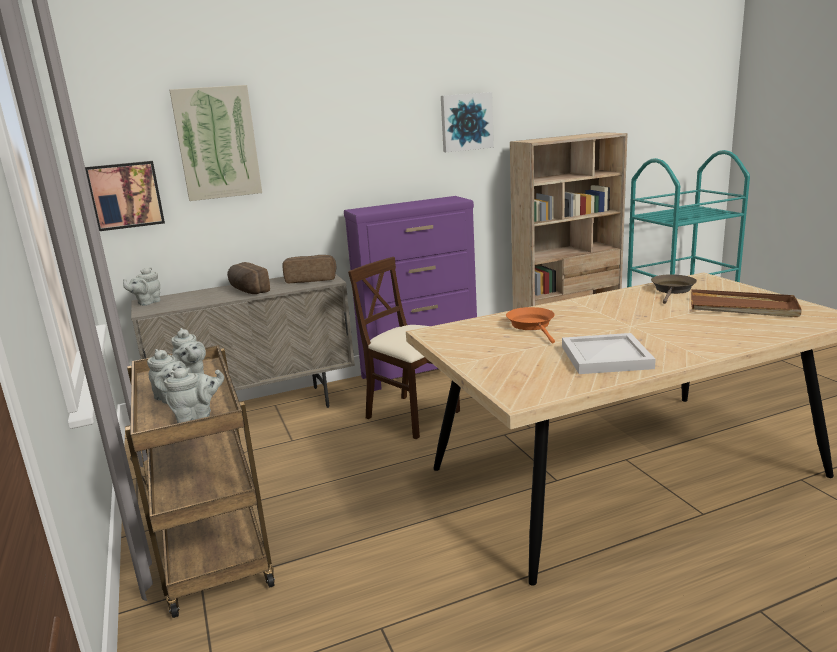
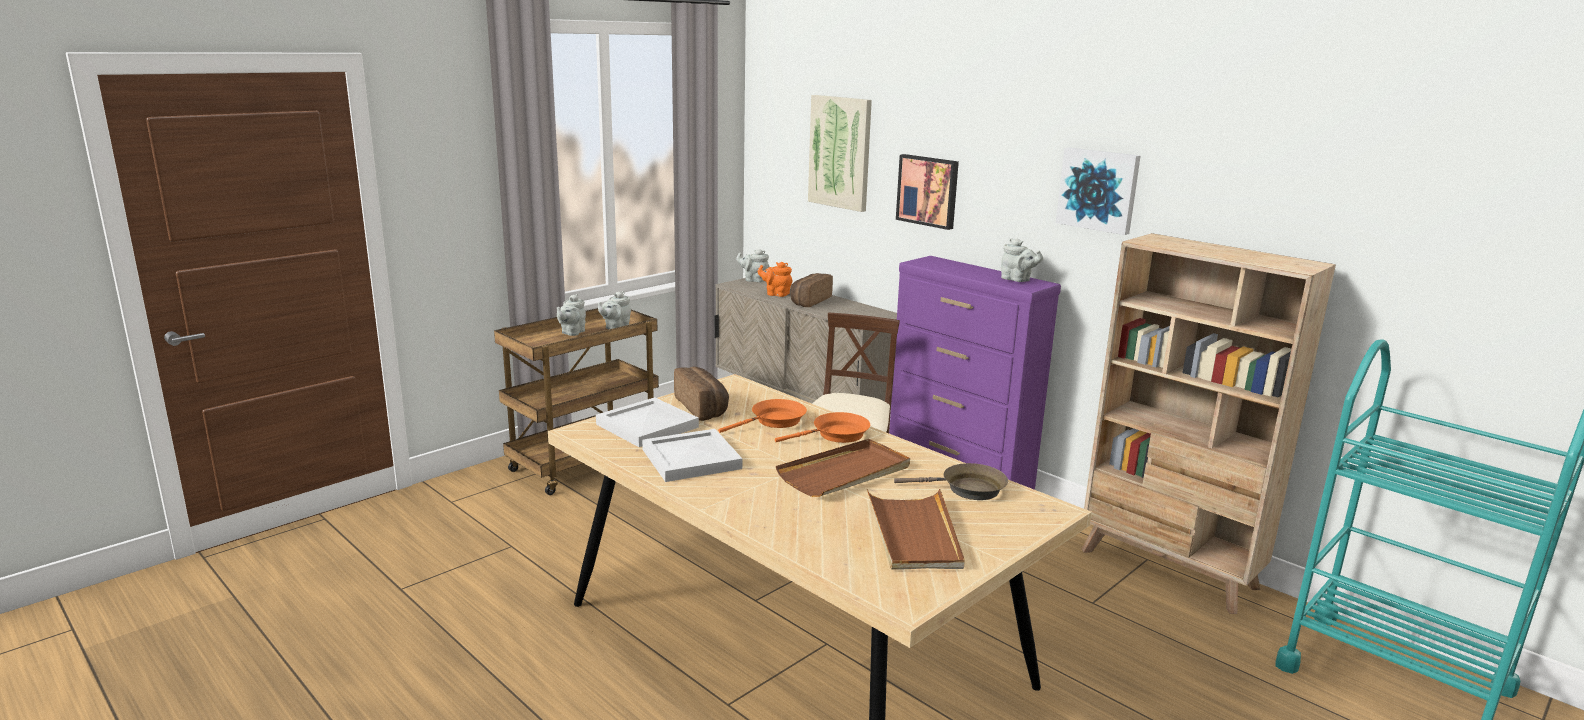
camera: 65 degrees right, 0 degrees up
(125, 195) = (773, 182): picture -> picture (928, 191)
(197, 416) = (544, 344): grey teapot -> grey teapot (1017, 280)
(208, 298) = (776, 294): none -> orange teapot
(311, 279) = (862, 314): bread -> bread (703, 407)
(521, 369) = (647, 426): none -> white tray
(570, 311) = (836, 435): none -> orange frying pan
(642, 314) = (845, 473): none -> brown tray

